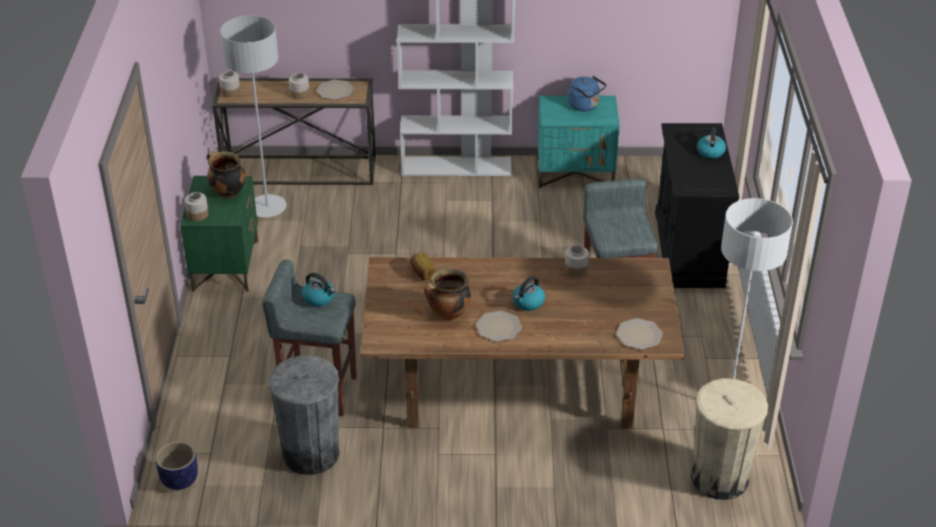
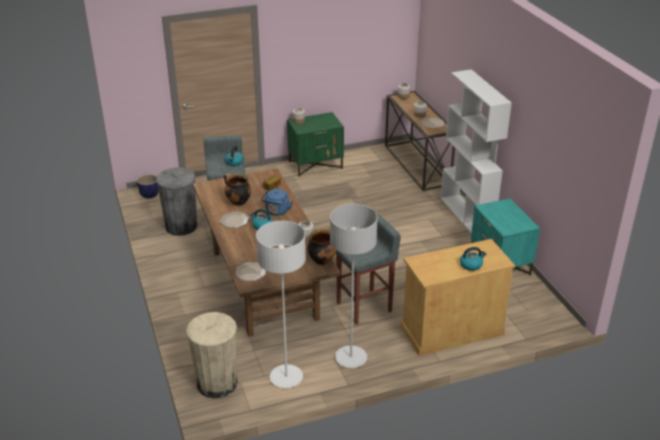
camera: 70 degrees right, 5 degrees down
(227, 192) = (323, 124): cooking pot -> cooking pot (322, 260)
(267, 207) = (374, 164): grey floor lamp -> grey floor lamp (351, 358)
(585, 106) = (514, 218): blue kettle -> blue kettle (277, 212)
(688, 249) = (451, 330): black cabinet -> beige cabinet

